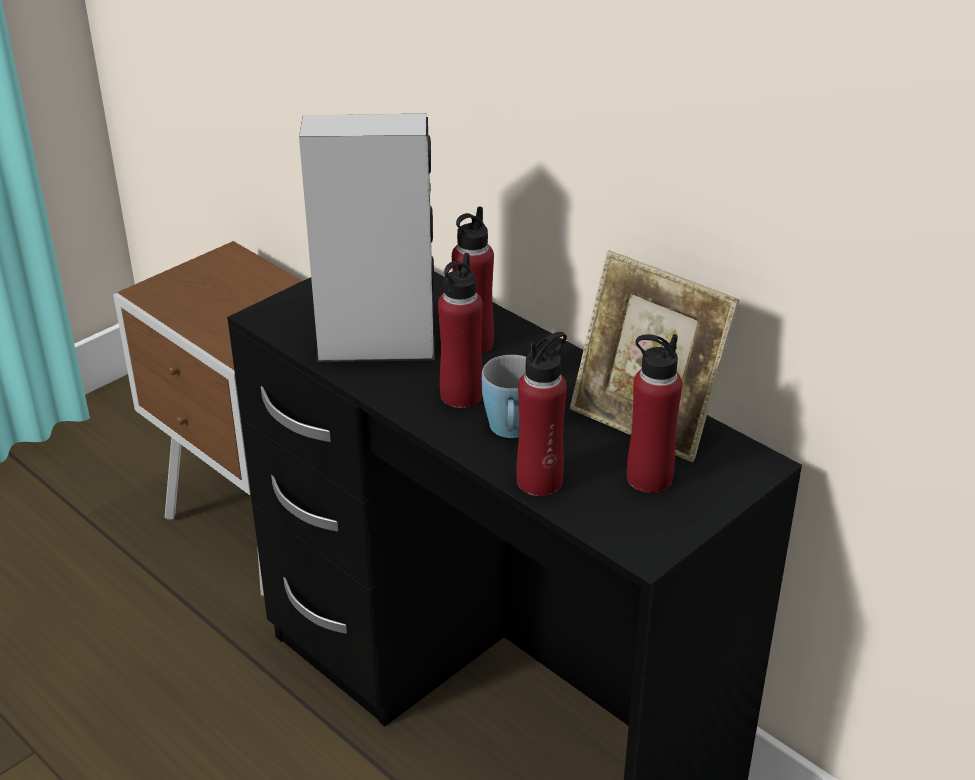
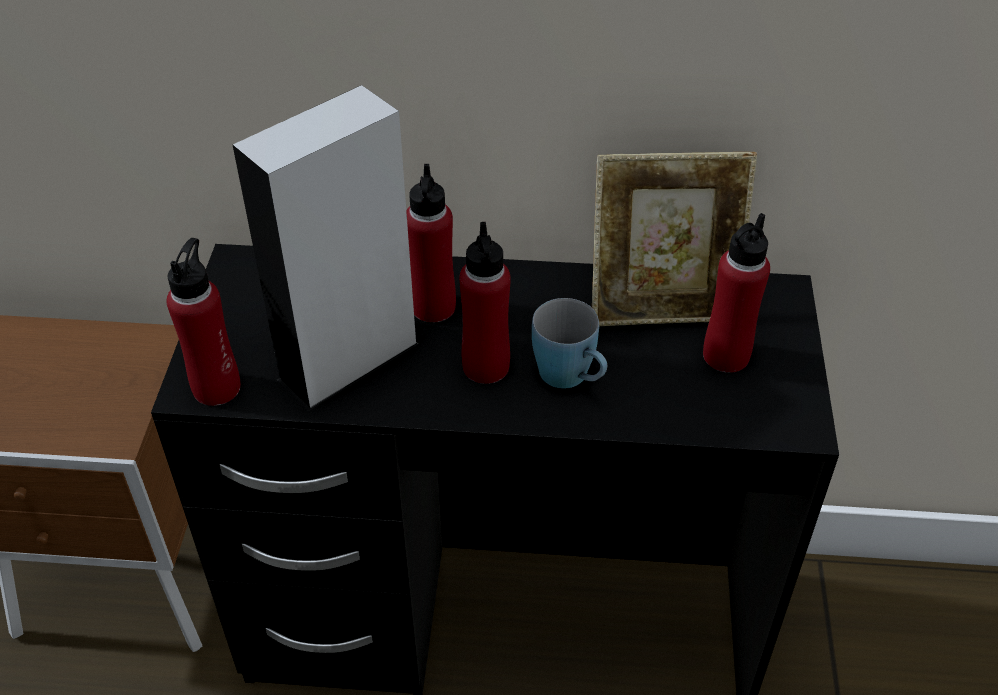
camera: 40 degrees left, 10 degrees up
(540, 481) = (650, 413): red bottle -> red bottle (217, 387)

